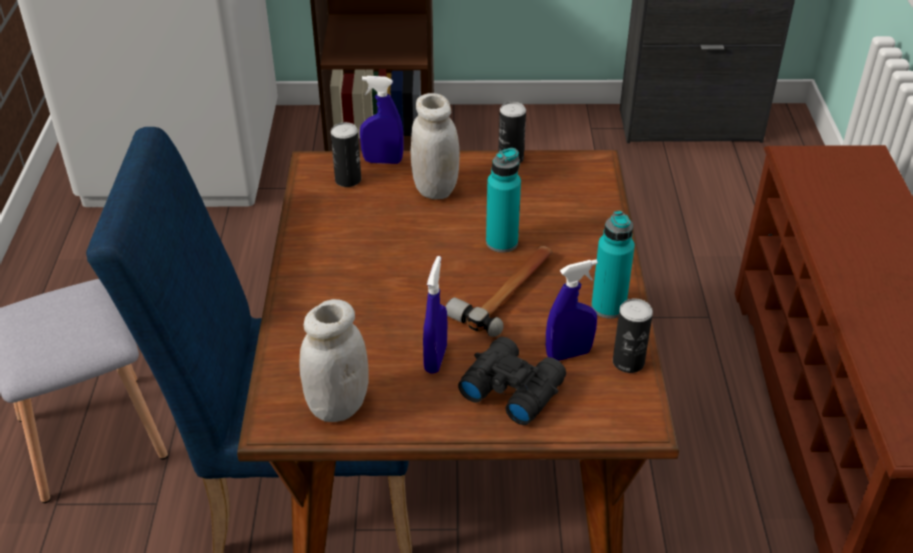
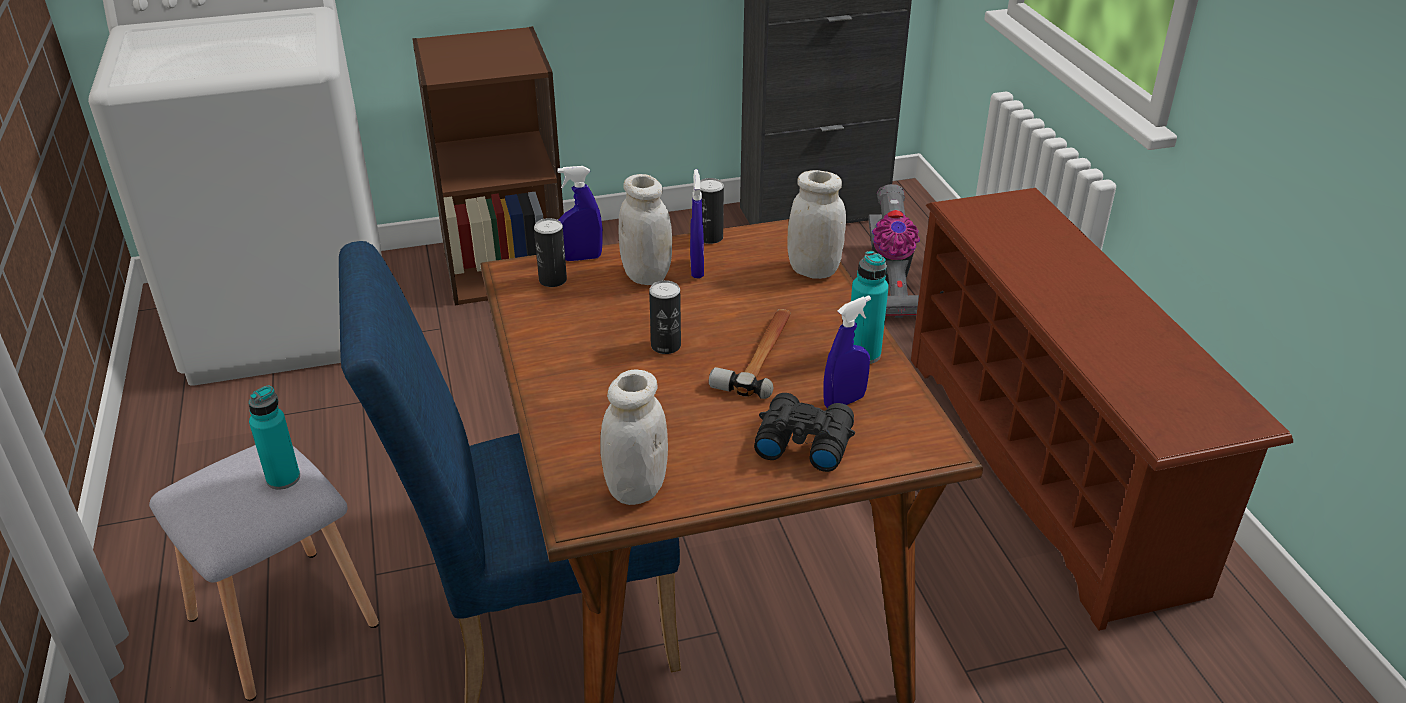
camera: 15 degrees left, 5 degrees down
(435, 359) = (716, 428): blue spray bottle -> blue spray bottle (697, 269)
(502, 242) = (735, 313): turquoise bottle -> turquoise bottle (283, 478)
(596, 209) = (813, 270): none -> white jar
(628, 362) = (903, 399): can -> can (666, 346)
(739, 211) = (888, 284): none -> vacuum cleaner

